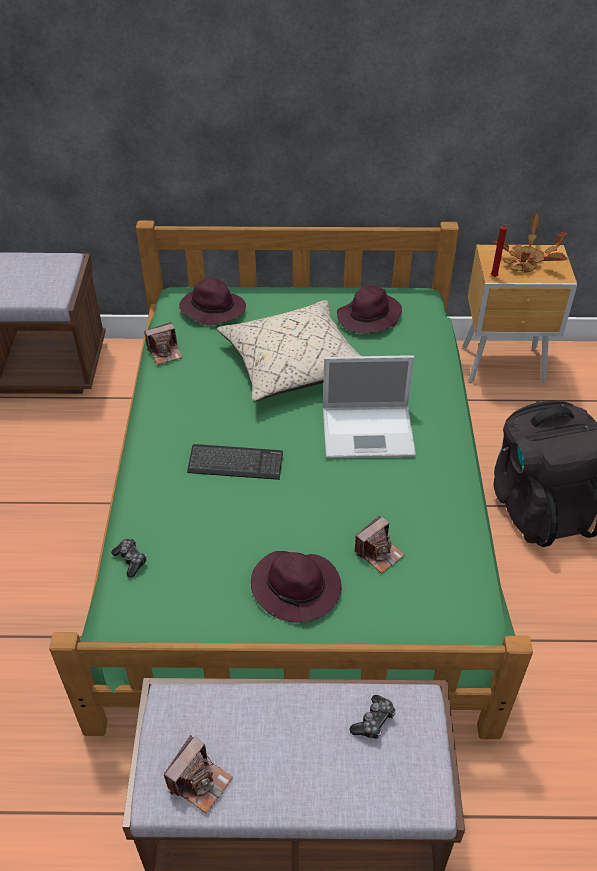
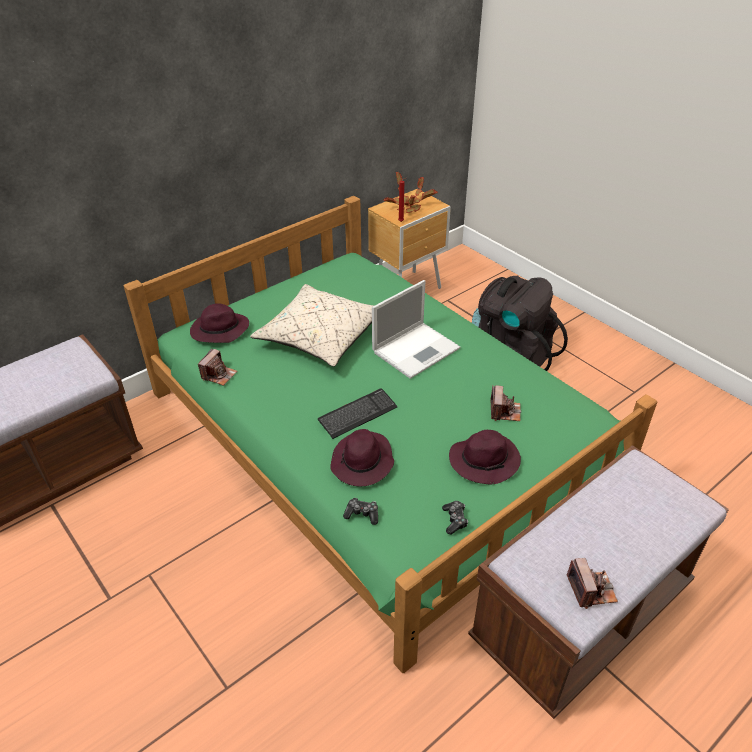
camera: 40 degrees left, 5 degrees down
(368, 318) = (335, 286): purple hat -> purple hat (362, 462)
(374, 721) = (632, 488): game controller -> game controller (454, 520)

